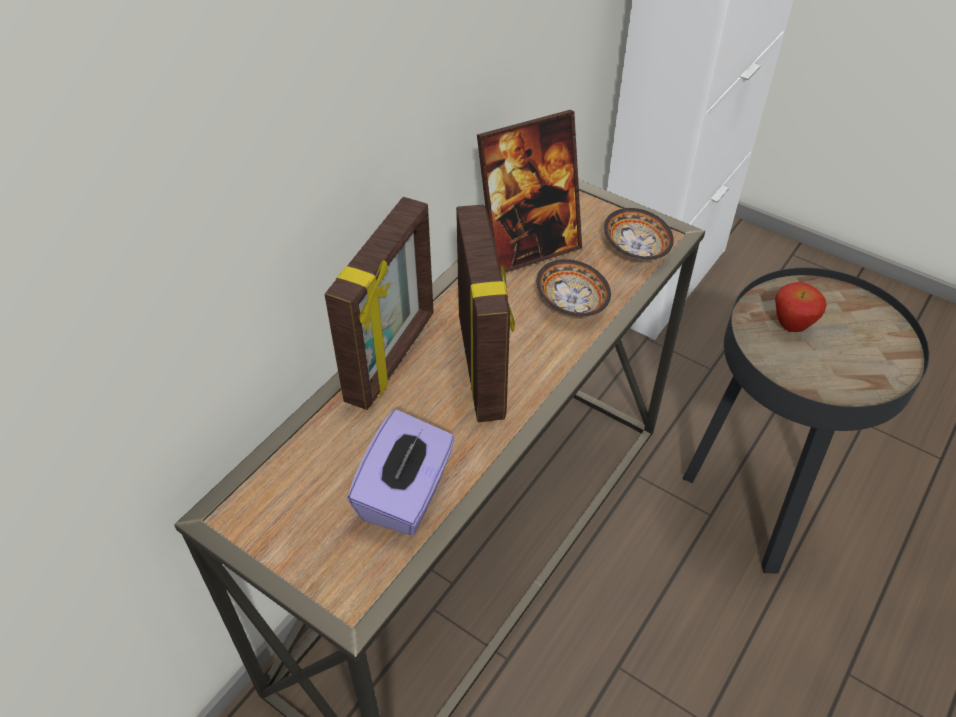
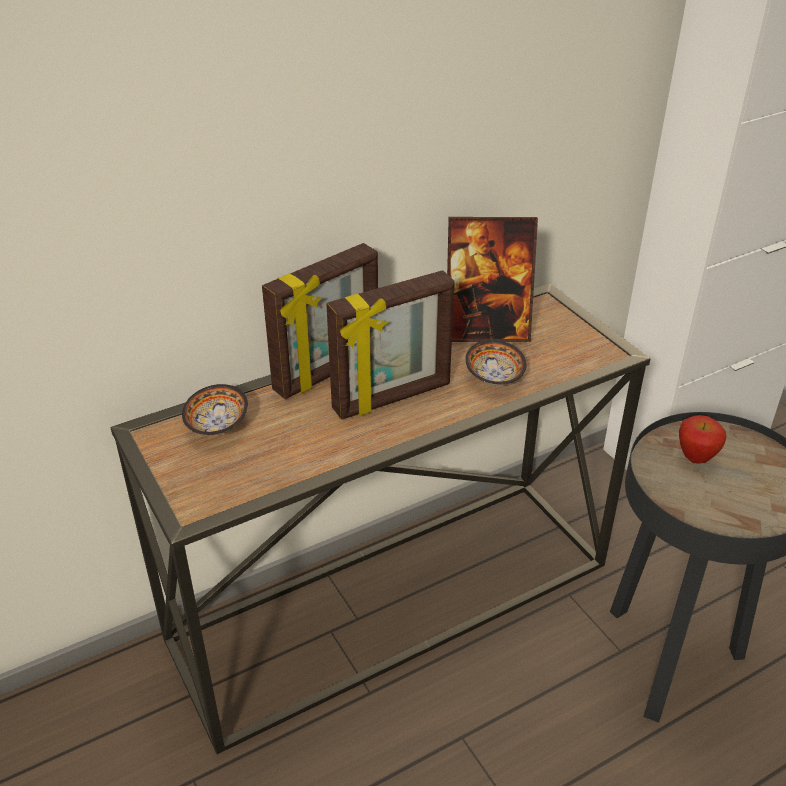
camera: 25 degrees right, 10 degrees down
(406, 494) = (275, 460): purple tissue box -> none
(483, 366) = (392, 398): picture frame -> picture frame turned 45 degrees clockwise
(636, 248) = (578, 354): bowl -> bowl (219, 424)

